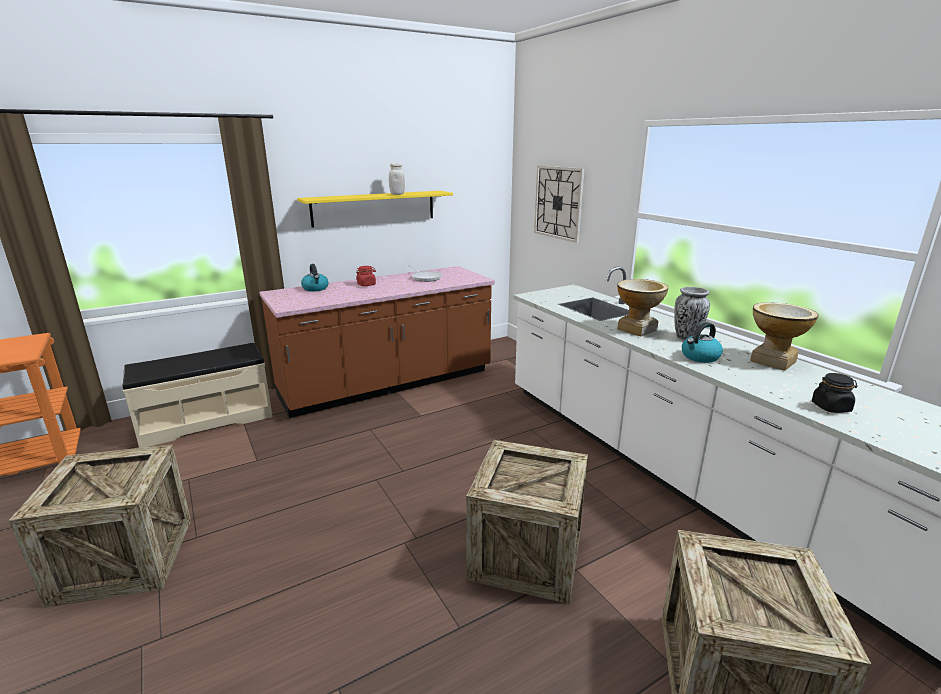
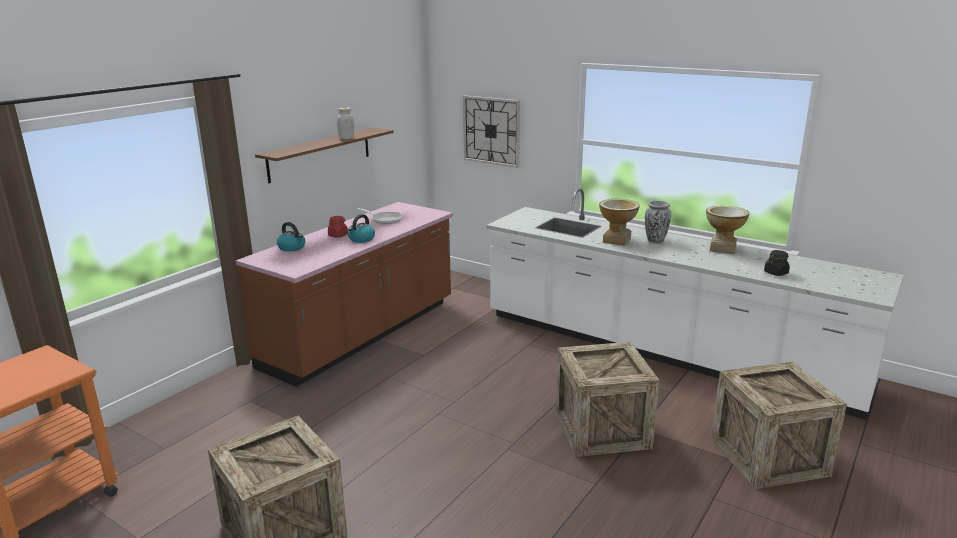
camera: 25 degrees left, 0 degrees up
(206, 420) = (207, 409): beige bench -> none
(374, 208) = (320, 154): yellow shelf -> brown shelf
(700, 357) = (677, 254): kettle -> kettle (361, 239)

